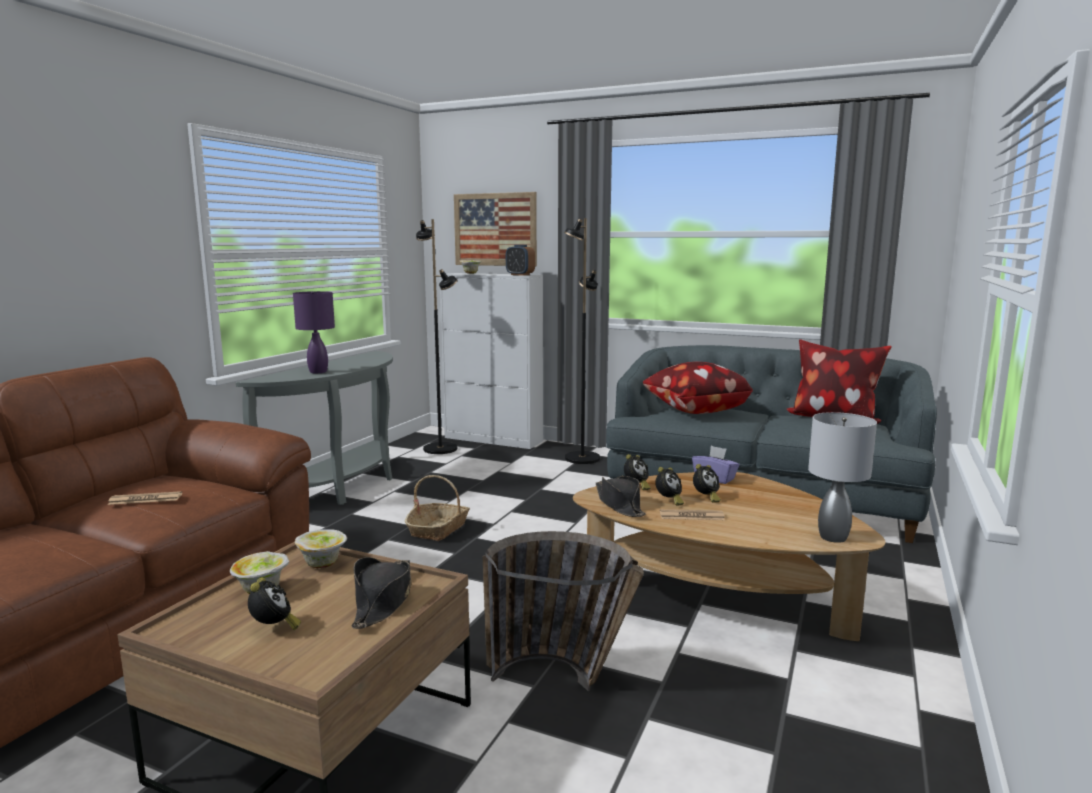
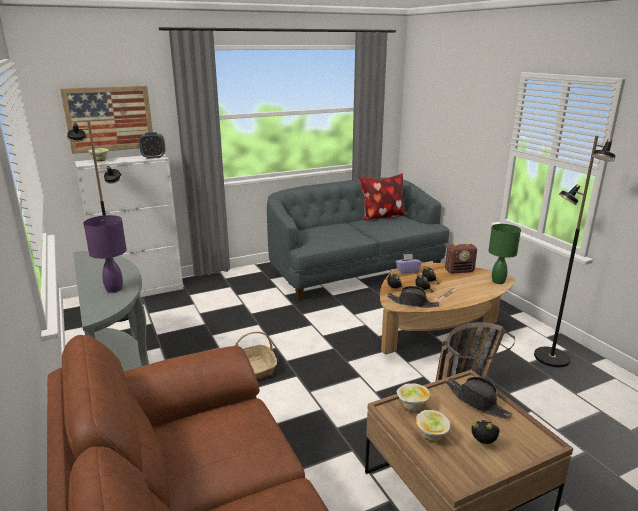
camera: 50 degrees left, 10 degrees up
(145, 499) = (229, 447): newspaper -> none
(581, 458) = (228, 283): black floor lamp -> black floor lamp (551, 358)
(694, 411) = (323, 232): pillow -> none
(799, 505) = (459, 271): none -> radio
(832, 537) = (497, 281): grey table lamp -> green table lamp

